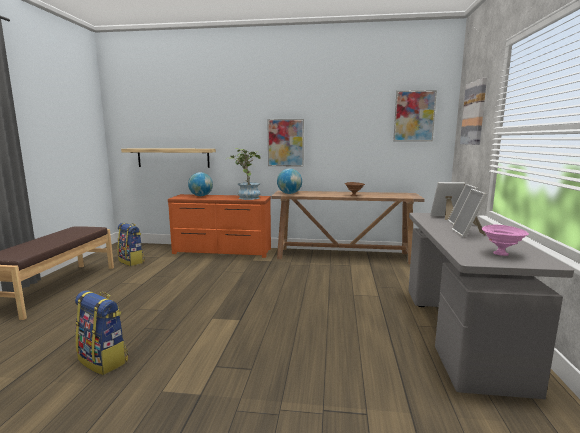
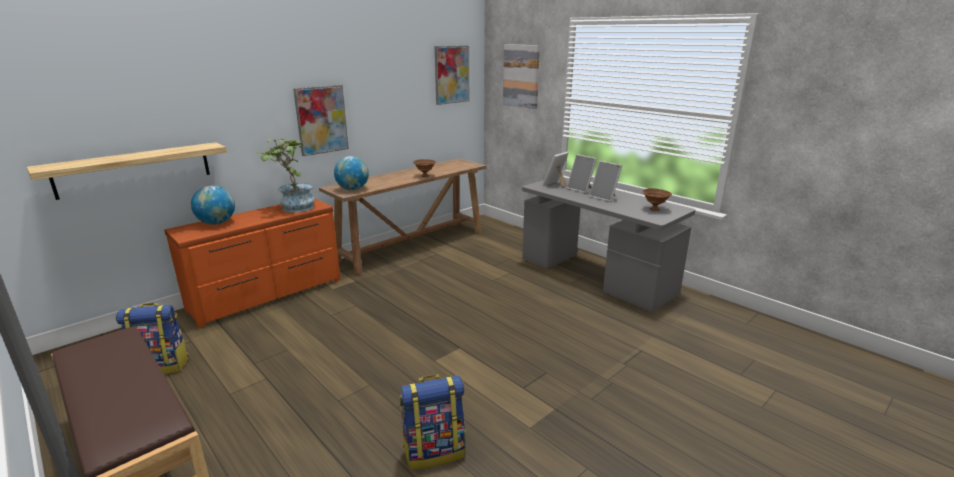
camera: 50 degrees left, 10 degrees up
(502, 254) = (654, 209): pink bowl -> brown bowl

